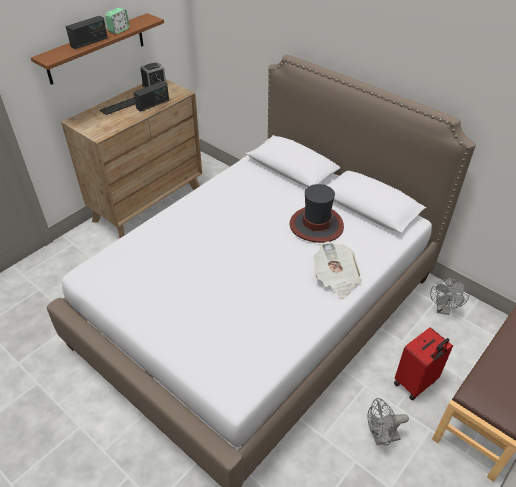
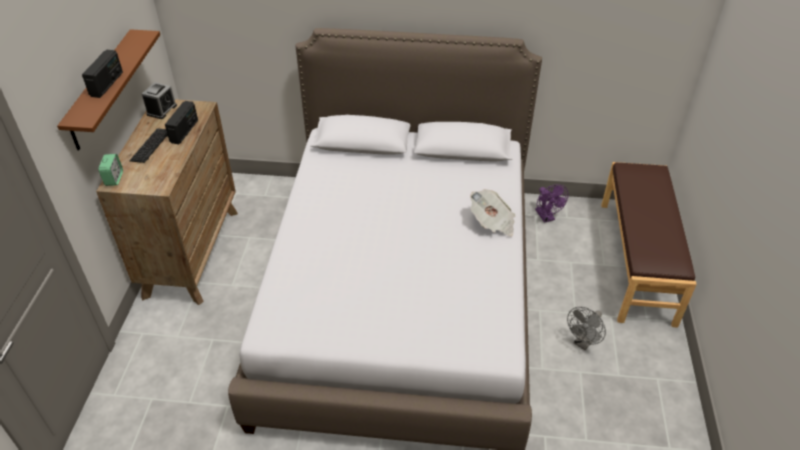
camera: 35 degrees left, 0 degrees up
(119, 30) = (124, 59): alarm clock -> alarm clock (114, 179)
(316, 225) = (434, 185): hat -> none
(416, 383) = (574, 287): red suitcase -> none
(443, 309) = (546, 217): grey fan -> purple fan

